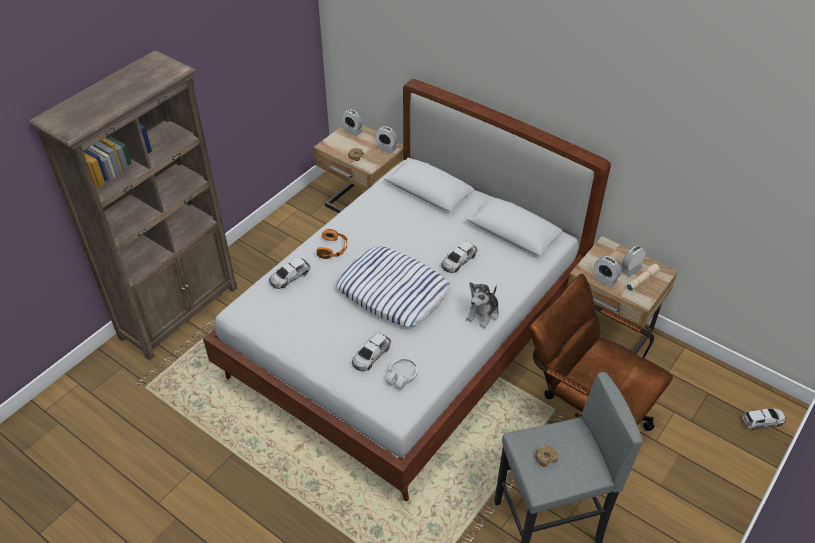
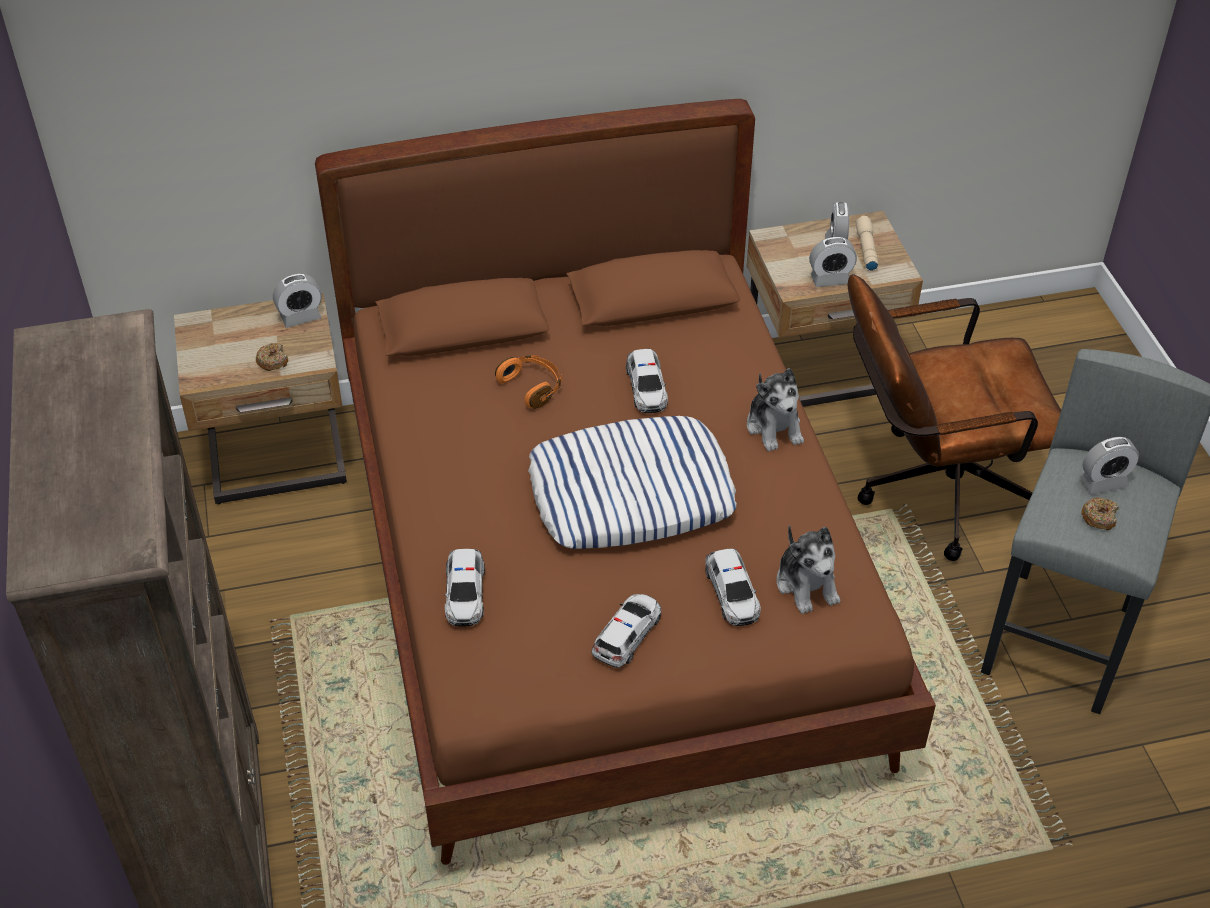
camera: 50 degrees left, 0 degrees up
(333, 249) = (462, 507): orange headphones -> orange headphones (532, 387)
(352, 131) = (207, 329): alarm clock -> alarm clock (1103, 482)
(401, 377) = (807, 584): white headphones -> plush toy
(408, 337) = (606, 579): white bed -> brown bed
(762, 421) = (1081, 340): toy car -> toy car (627, 635)

